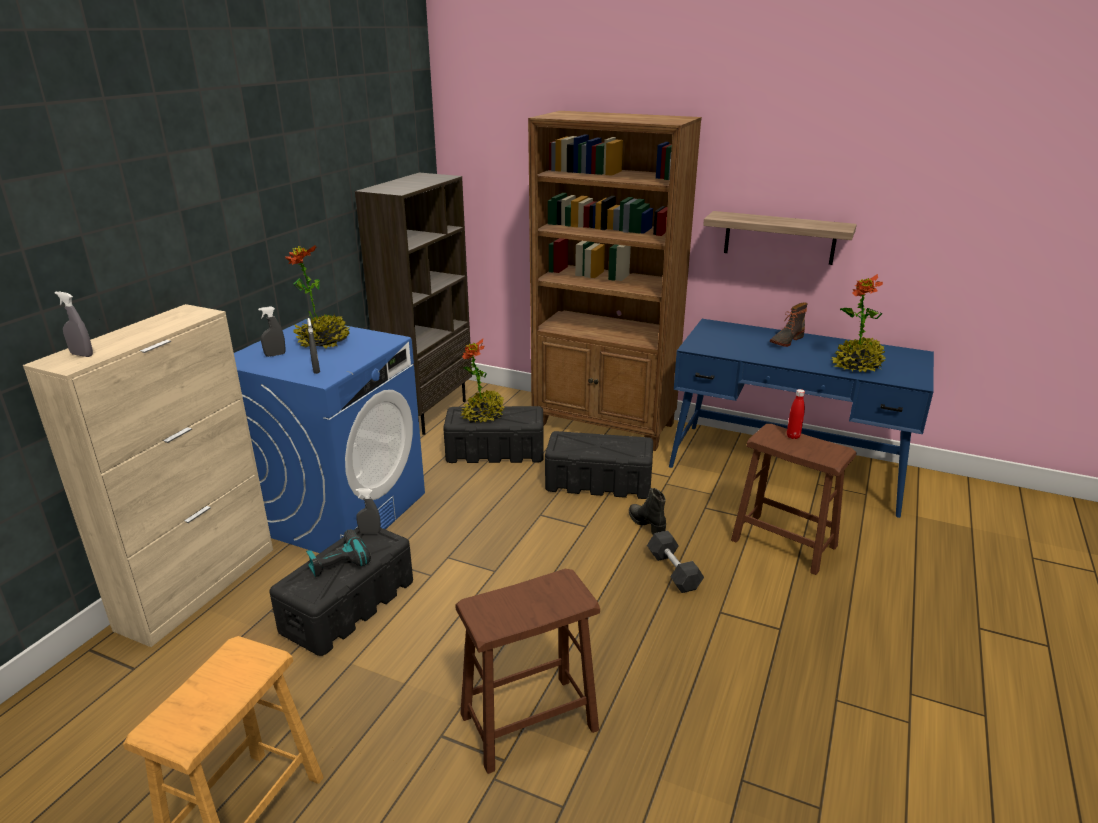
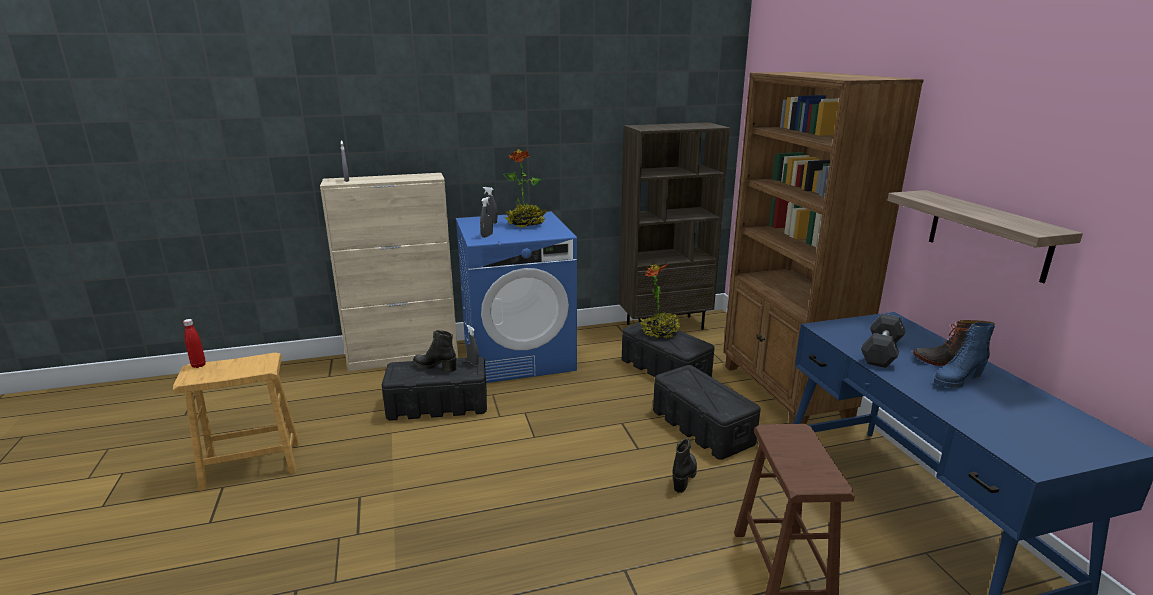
camera: 50 degrees right, 5 degrees down
(338, 559) = (435, 367): power drill -> black boot
(529, 722) = (400, 527): brown stool -> none
(673, 571) = (644, 518): grey dumbbell -> grey dumbbell (881, 352)
(793, 436) = (807, 446): red bottle -> red bottle (198, 365)
(812, 351) = (957, 380): none -> blue boot
(857, 366) = (983, 414): potted plant -> none

